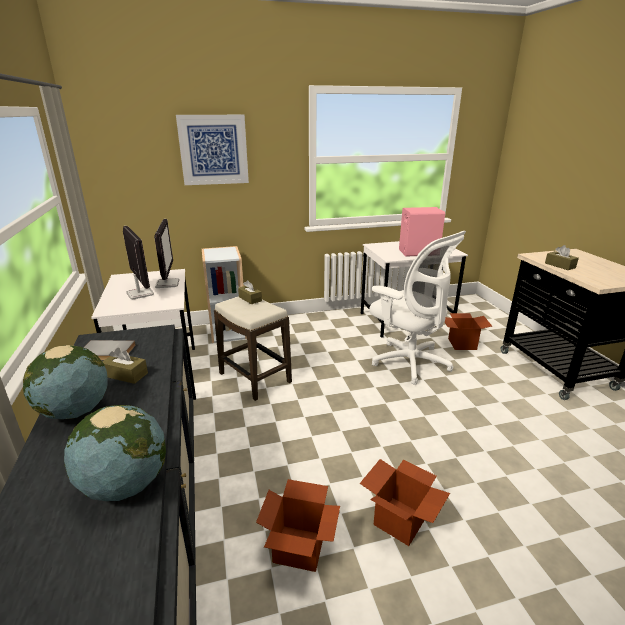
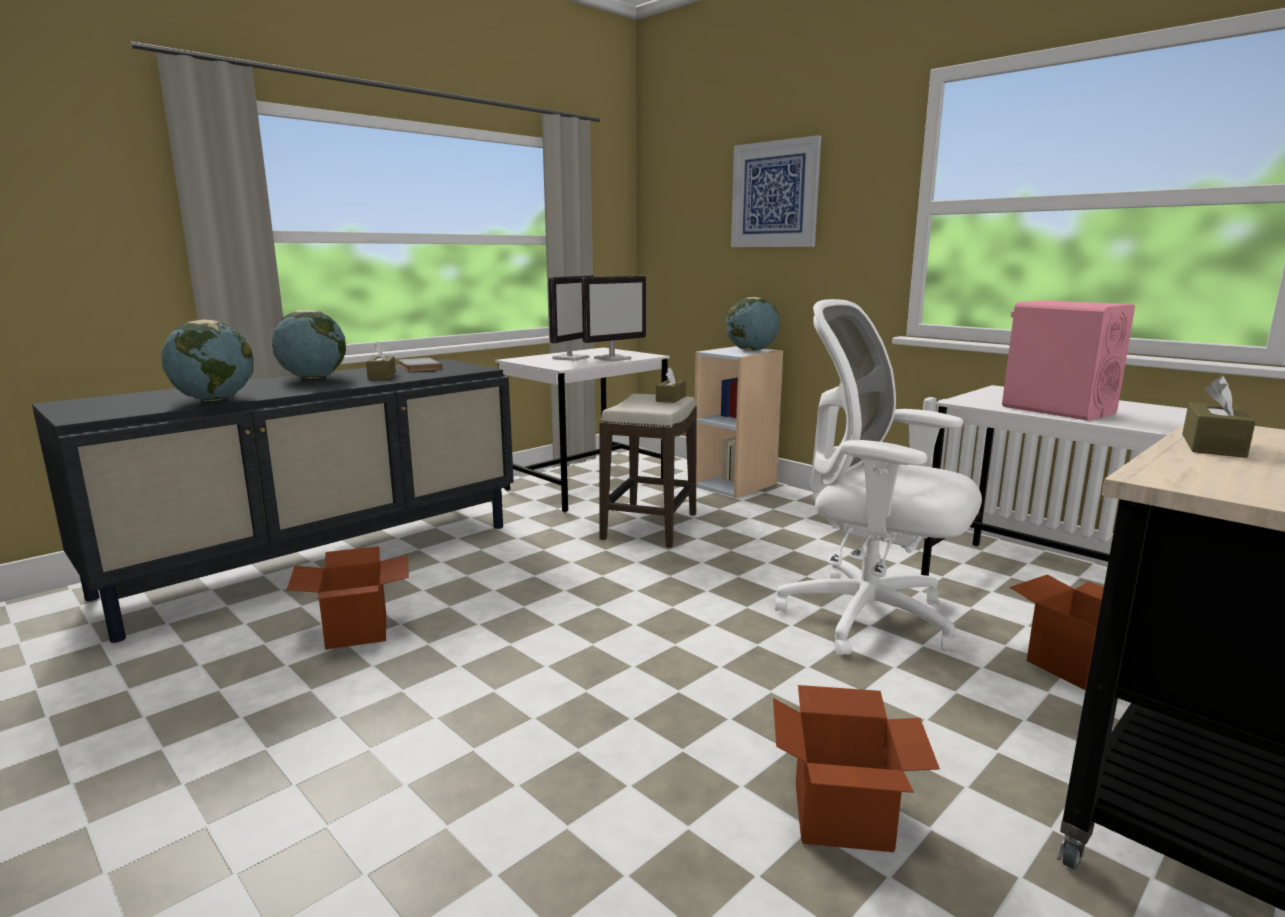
camera: 60 degrees right, 10 degrees down
(224, 250) = (751, 350): none -> globe
(400, 521) = (437, 690): cardboard box -> cardboard box (842, 817)
(406, 361) = (878, 617): white office chair -> white office chair turned 105 degrees clockwise

